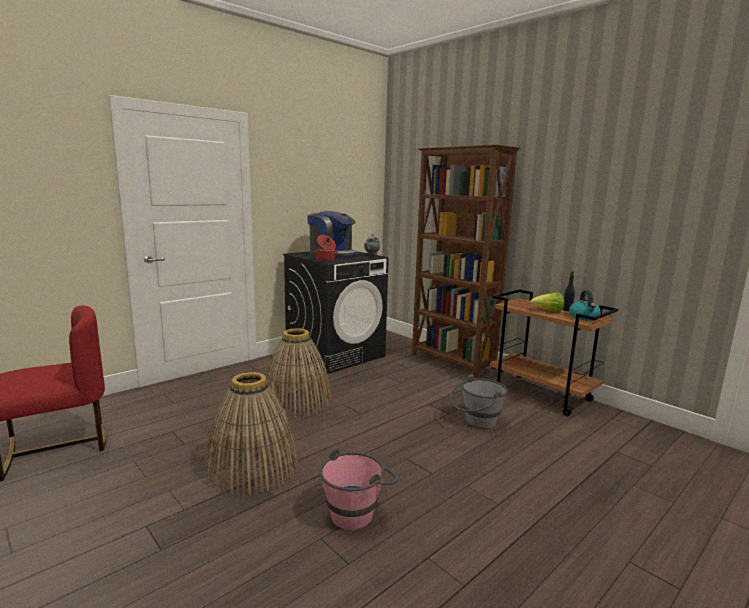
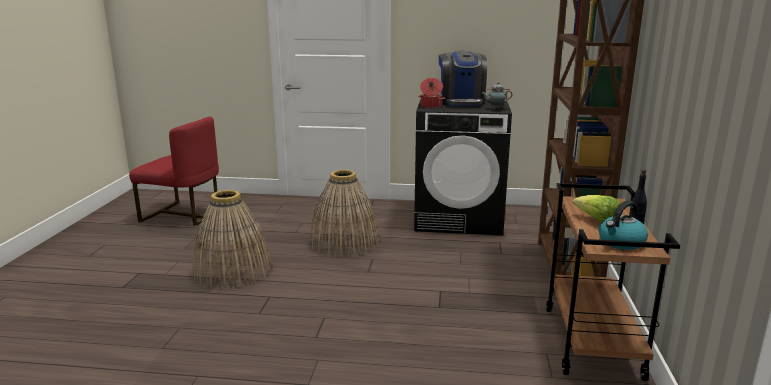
camera: 50 degrees right, 5 degrees up
(358, 511) = (224, 327): pink bucket -> none
(476, 423) = (443, 326): grey bucket -> none

